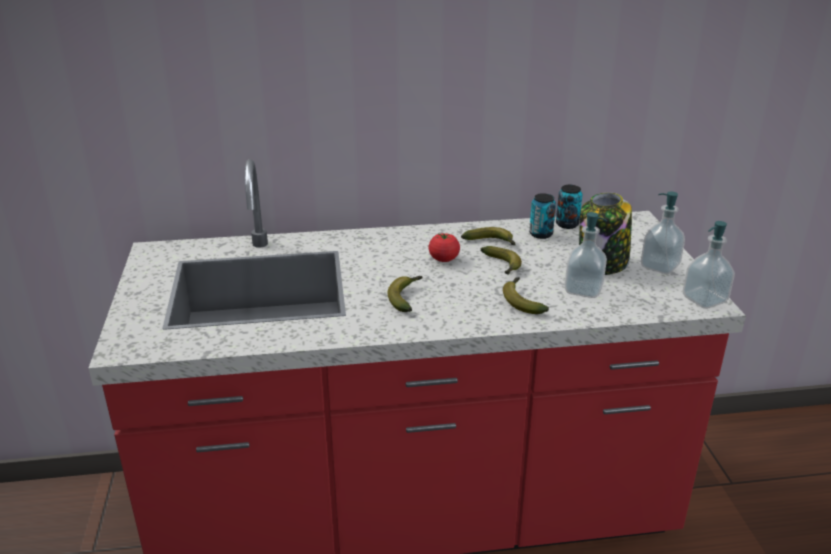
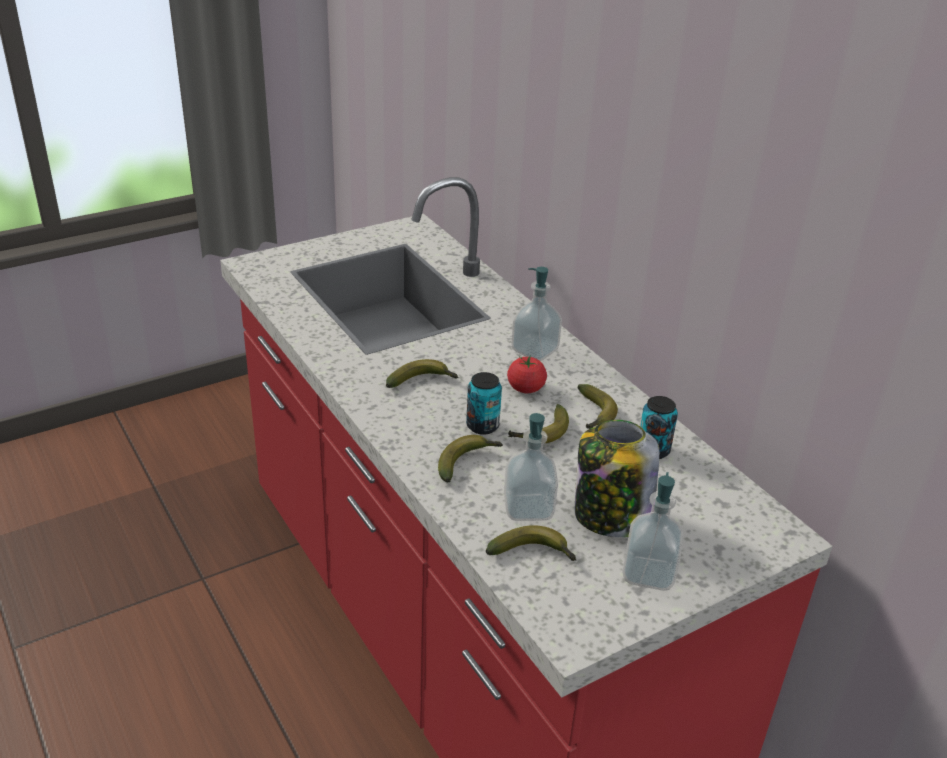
camera: 65 degrees right, 5 degrees up
(567, 224) = (703, 469): can -> can (482, 426)
(631, 298) = (533, 553): none -> banana
(704, 299) = (580, 628): soap dispenser -> soap dispenser (535, 350)

